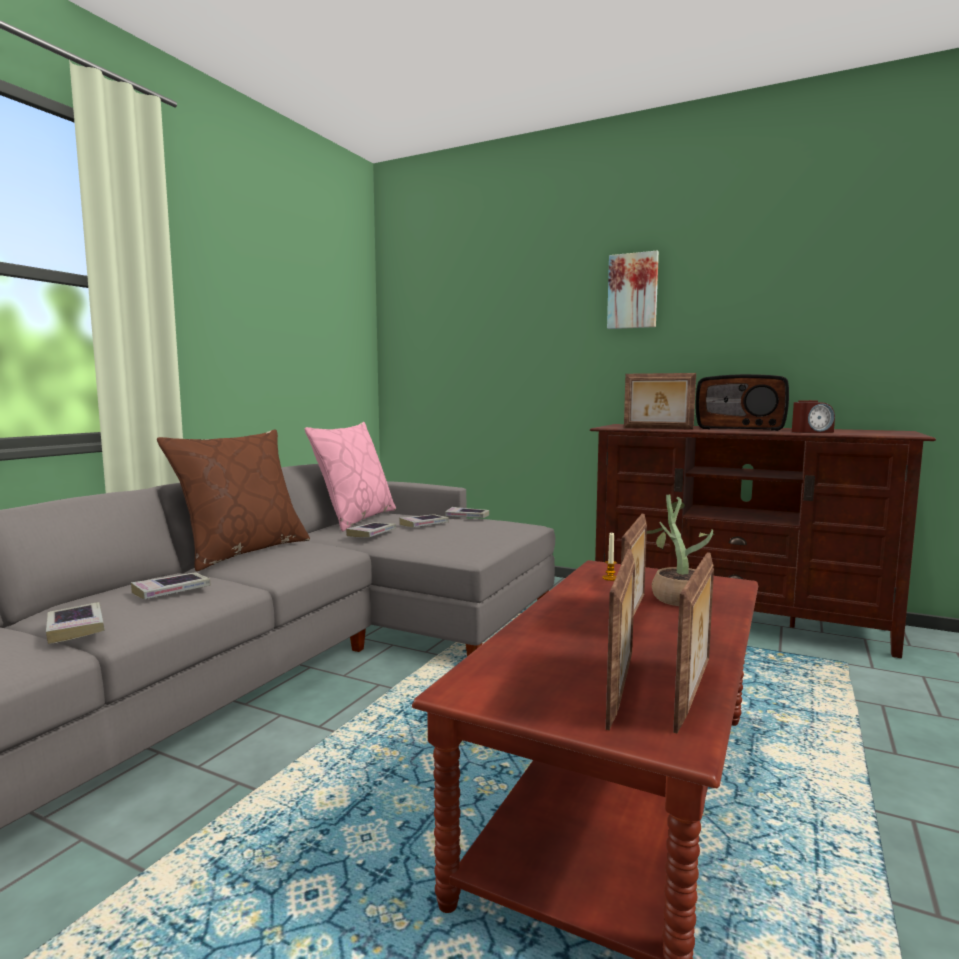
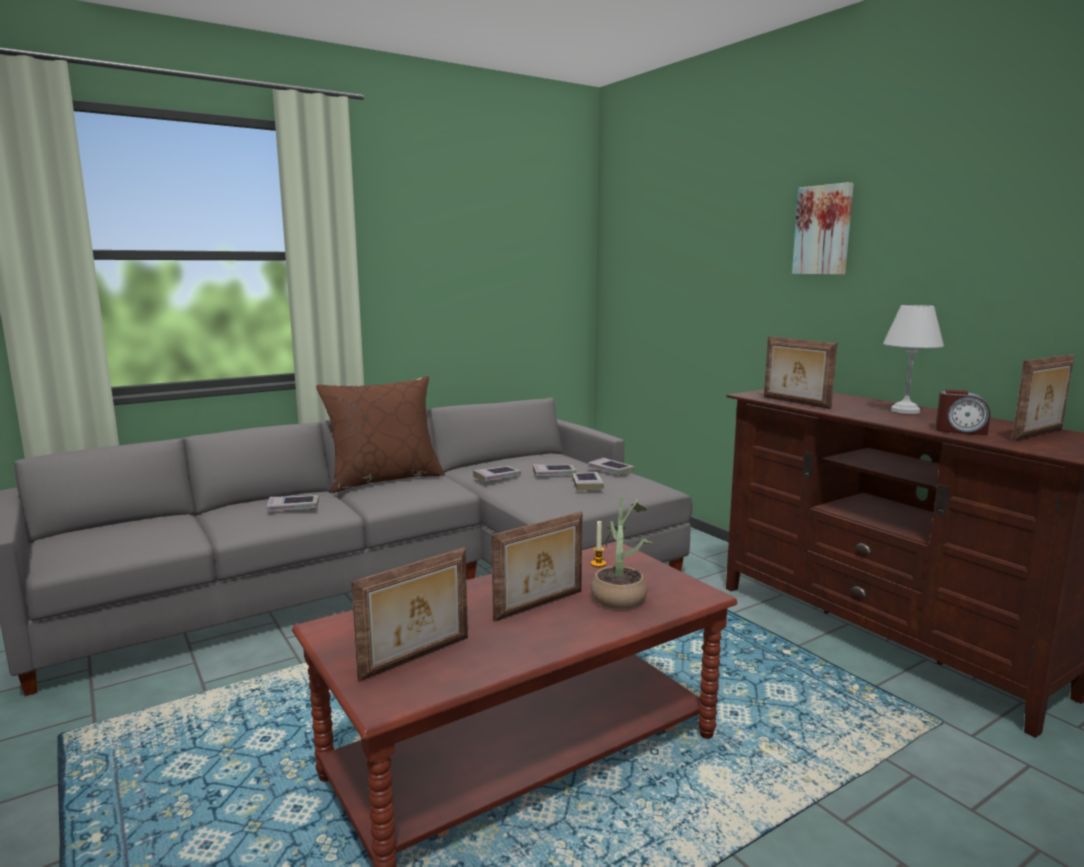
camera: 30 degrees right, 5 degrees up
(76, 628) = (214, 525): book -> book (587, 485)
(355, 519) = (512, 458): pink pillow -> none
(693, 695) = (457, 678): picture frame -> picture frame (1039, 435)
(740, 428) = (906, 411): radio -> white table lamp

